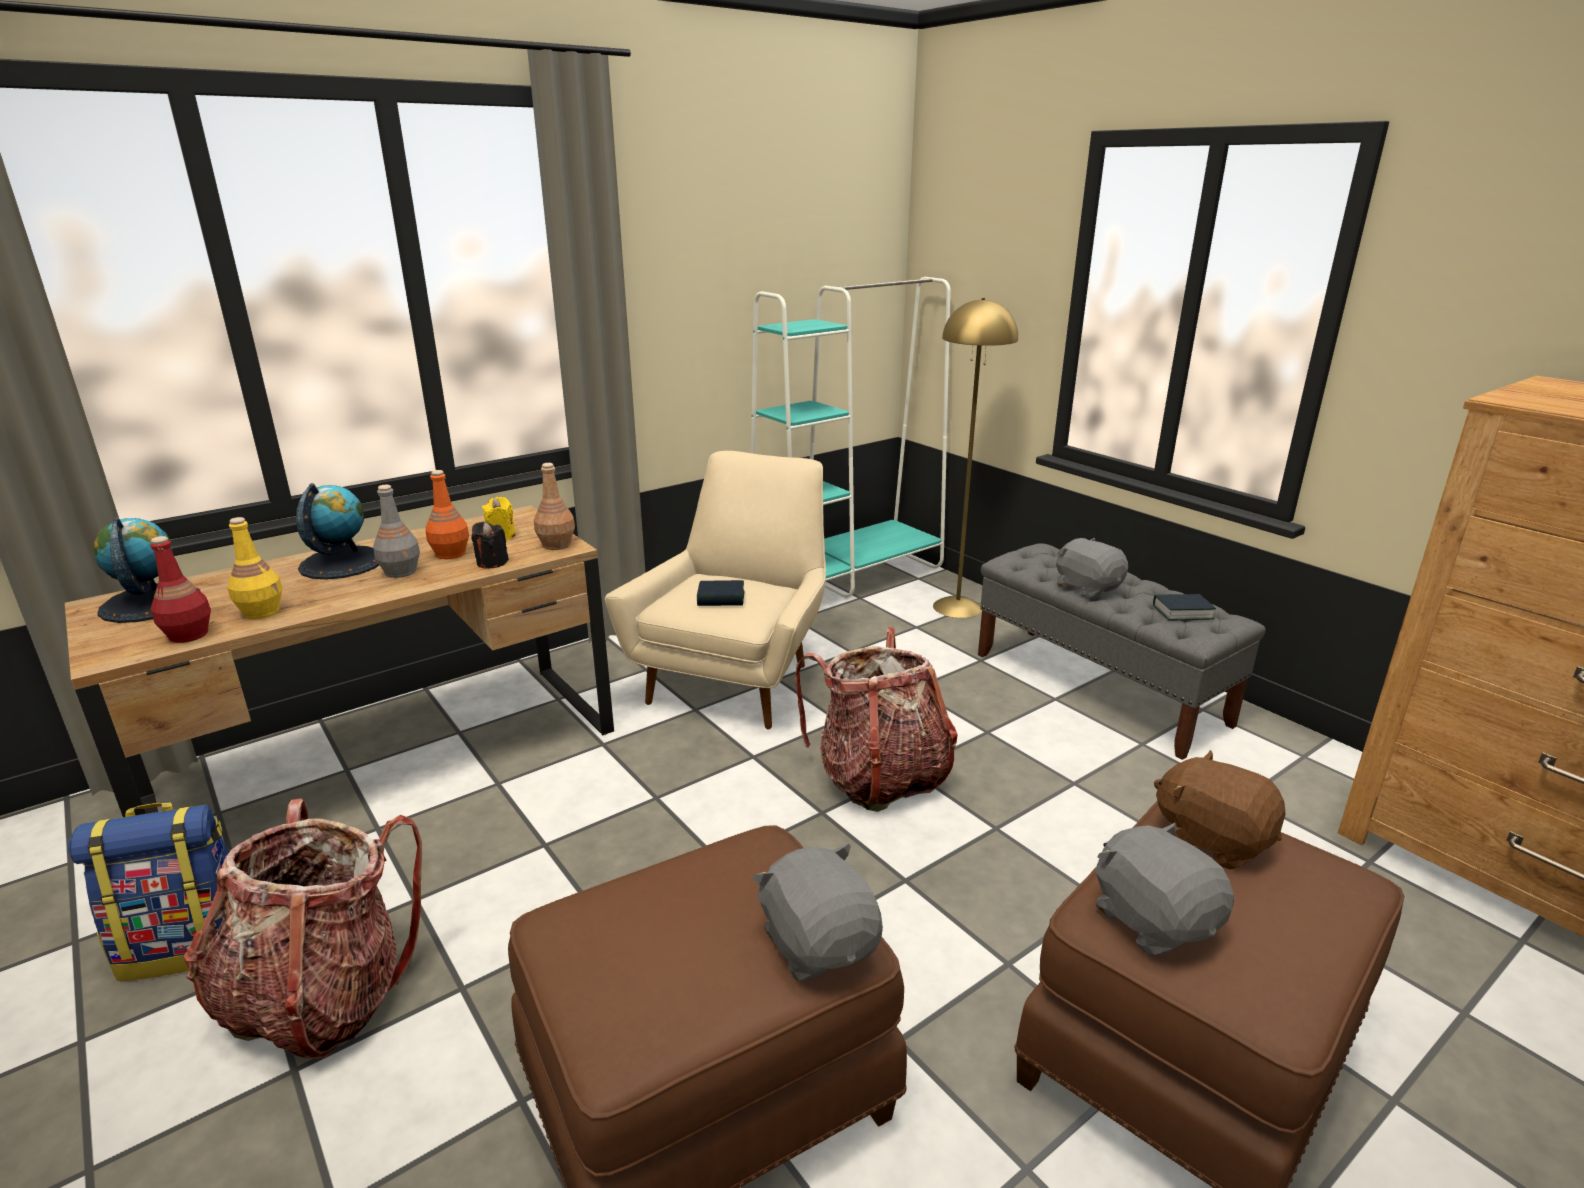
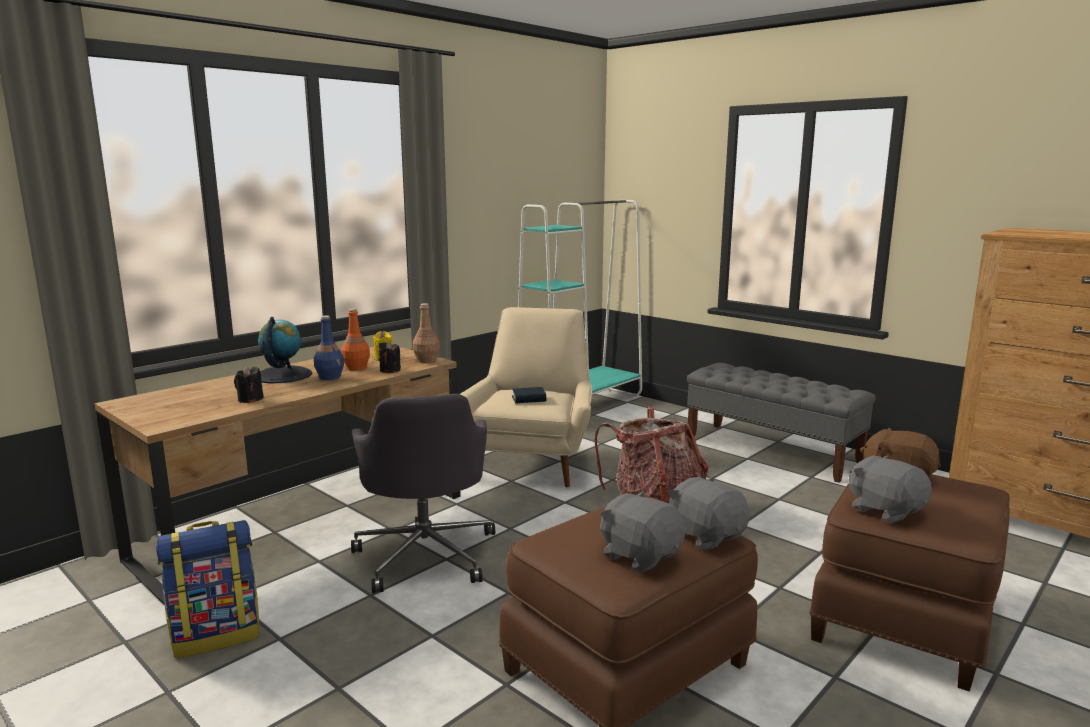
camera: 10 degrees left, 10 degrees down
(150, 603) = (161, 400): globe -> none
(188, 635) = (209, 412): red bottle -> none
(262, 611) = (250, 399): yellow bottle -> black candle
(321, 998) = (334, 651): backpack -> none
(401, 571) = (330, 377): grey bottle -> blue bottle
(521, 833) = (426, 554): none -> grey office chair
(957, 607) = (660, 415): yellow floor lamp -> none
(1087, 588) = (761, 382): grey plush toy -> grey plush toy (640, 555)
(1182, 612) = (825, 389): book -> none

